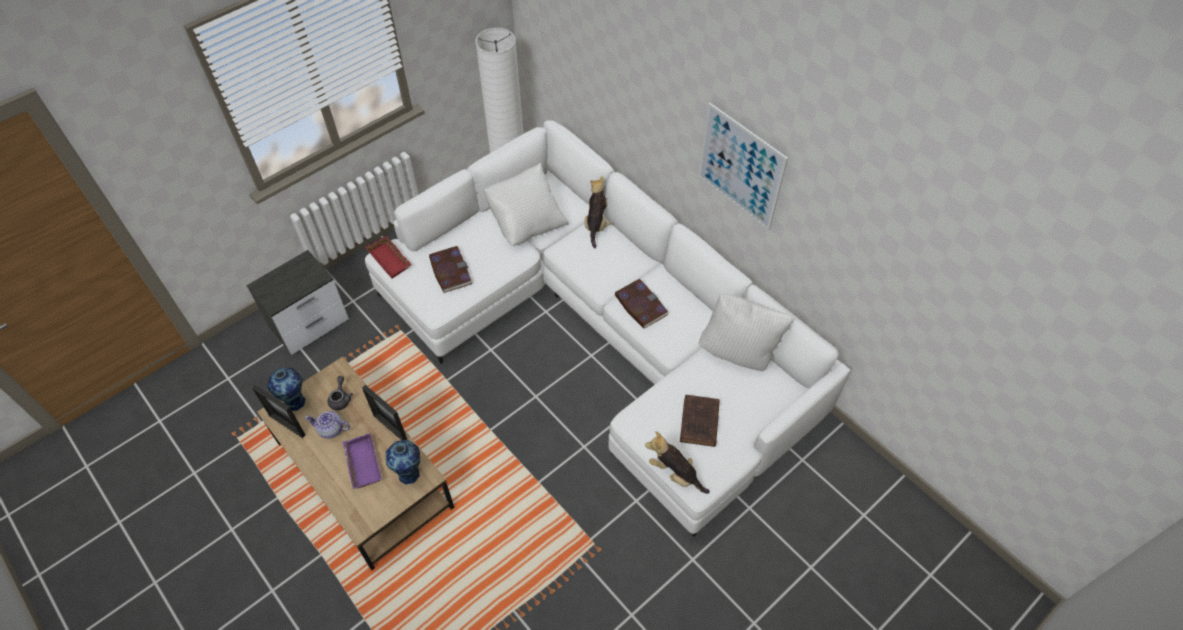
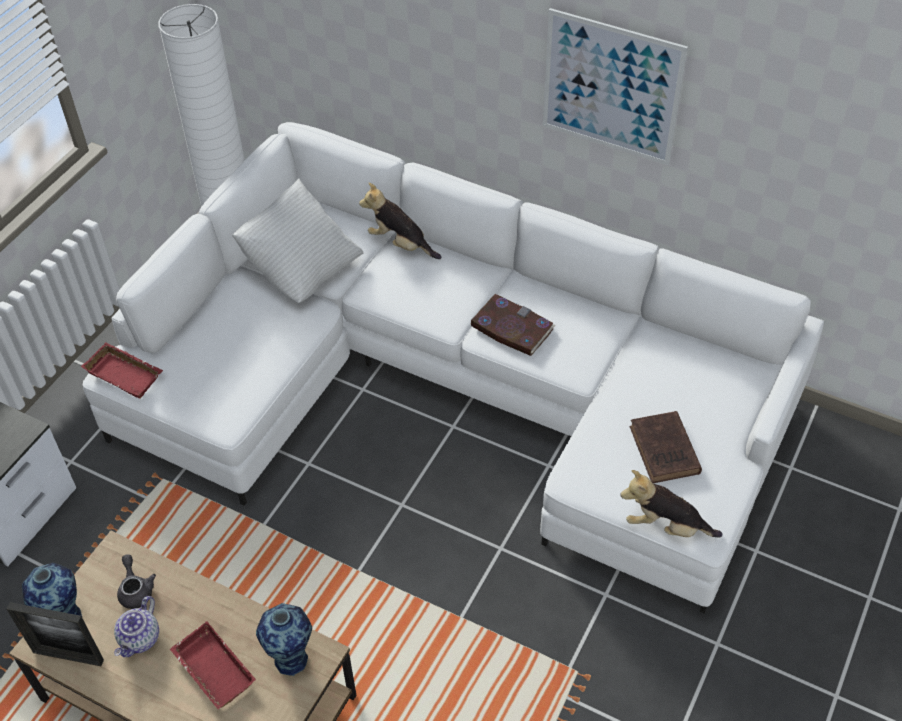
camera: 20 degrees left, 5 degrees down
(330, 430) = (140, 639): teapot -> teapot turned 60 degrees counterclockwise
(361, 463) = (211, 670): purple tray -> red tray
(390, 427) = (231, 605): picture frame -> none
(450, 271) = (222, 363): book -> none
(596, 224) = (400, 244): plush toy -> plush toy turned 45 degrees counterclockwise
(738, 352) = (669, 347): white pillow -> none

